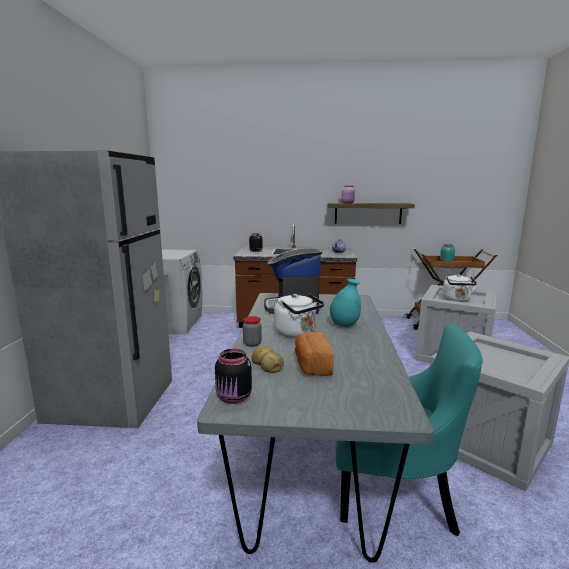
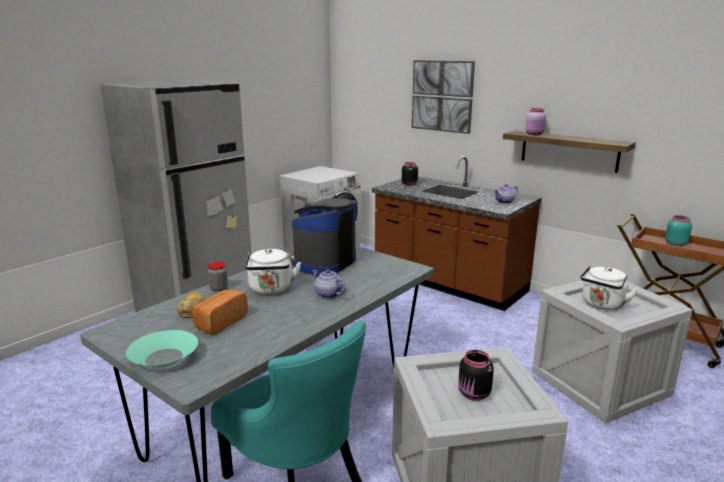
camera: 35 degrees right, 5 degrees up
(234, 398) = (124, 327): black jar -> black jar (474, 395)
(266, 181) = (442, 96): none -> picture
(332, 406) = (164, 358): none -> turquoise bowl
(344, 325) = (328, 294): turquoise vase -> teapot

